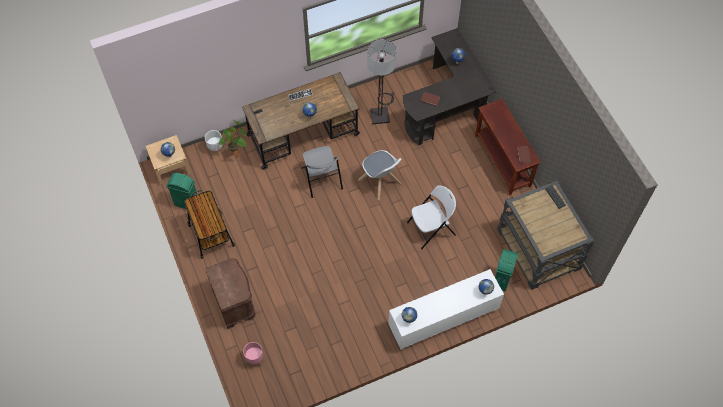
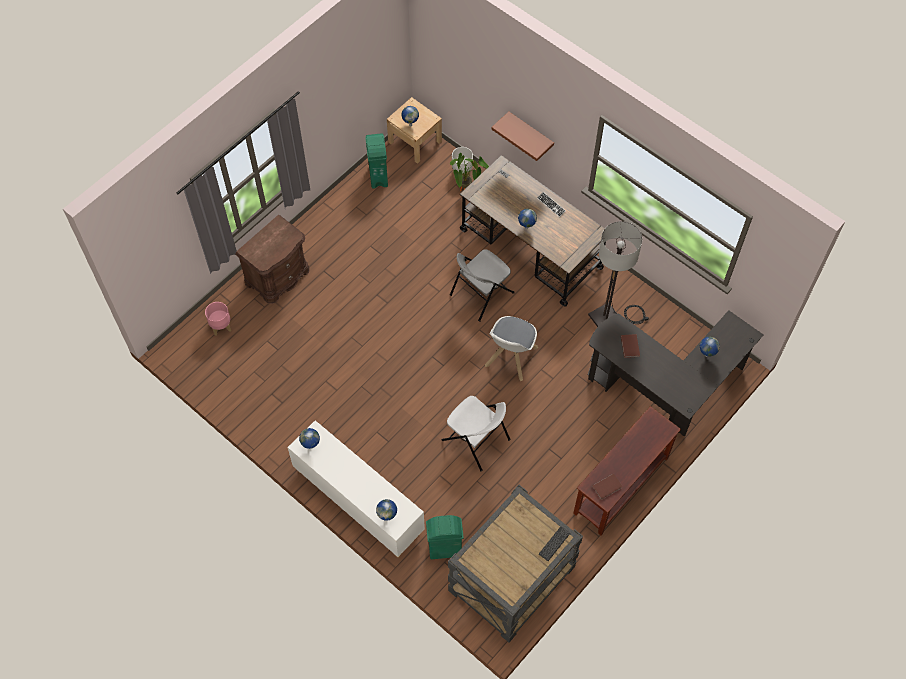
camera: 65 degrees right, 0 degrees up
(211, 236) = (349, 219): cart -> none
(252, 73) = (530, 133): none -> brown shelf

